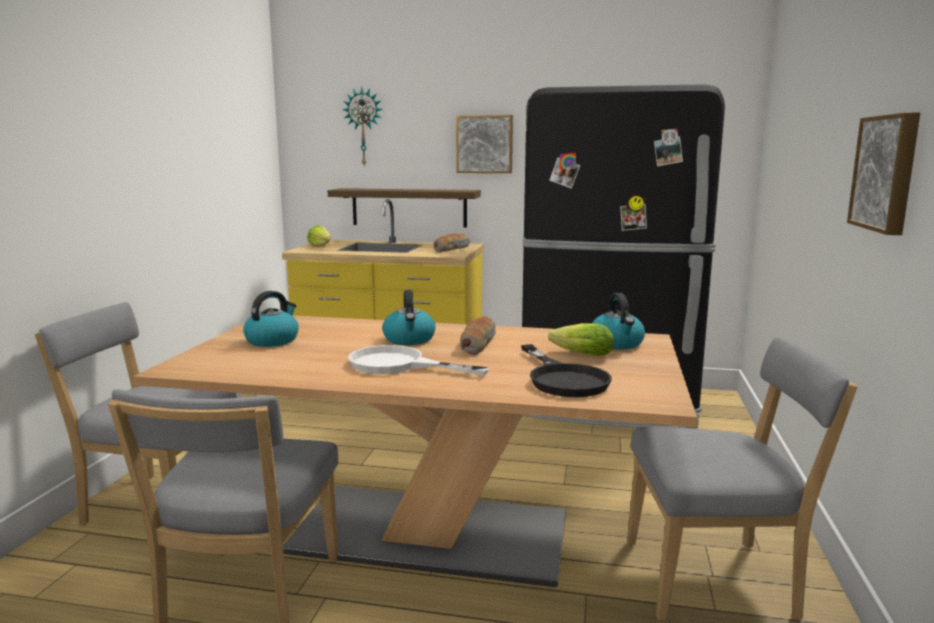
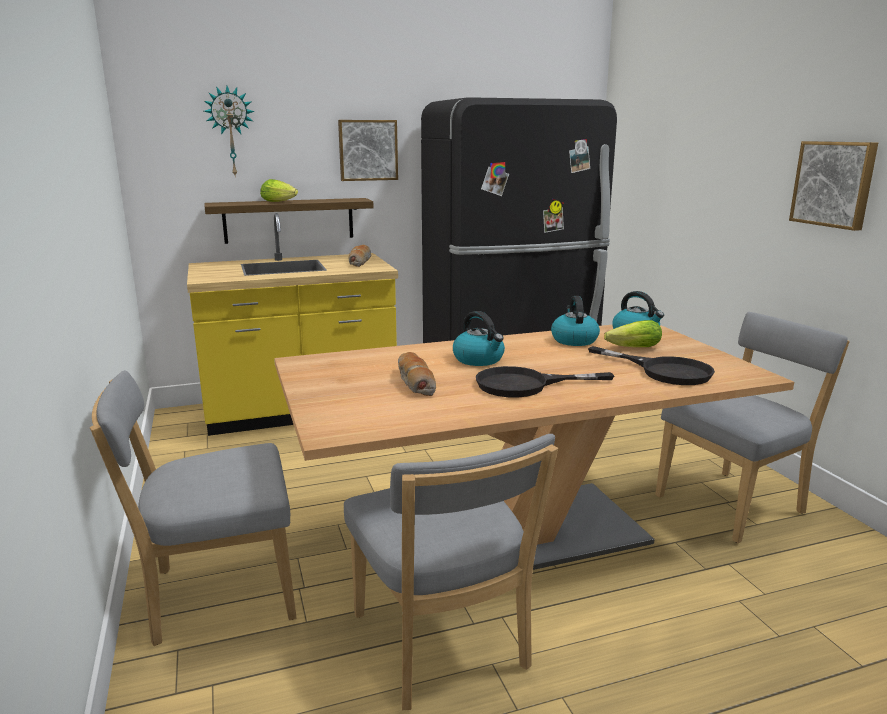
camera: 30 degrees left, 5 degrees up
(272, 340) = (357, 384): kettle -> kettle (574, 340)
(321, 246) = (212, 272): lettuce -> lettuce (280, 201)
(399, 365) = (525, 385): white frying pan -> black frying pan
(477, 343) = (541, 353): bread -> bread (414, 382)

